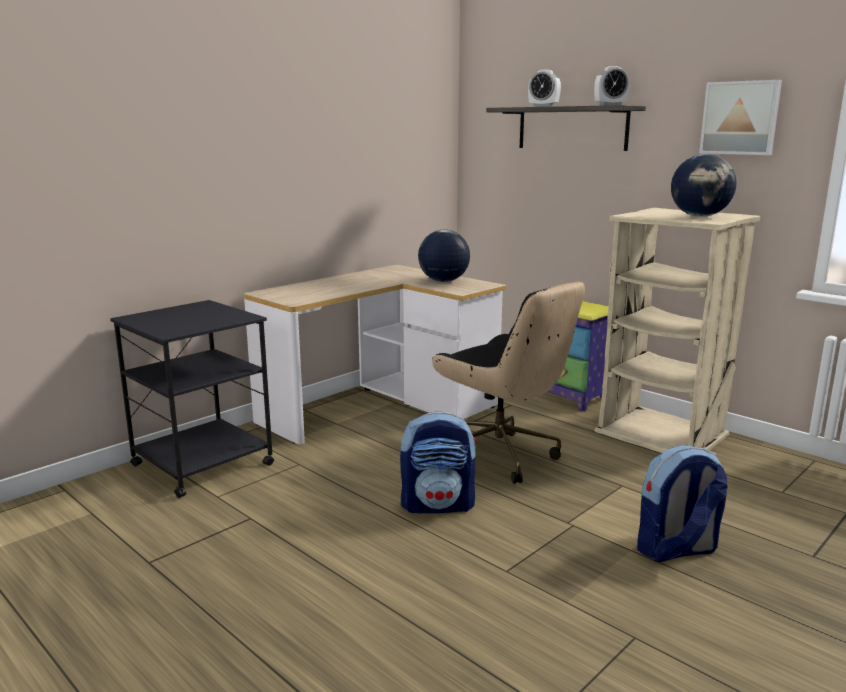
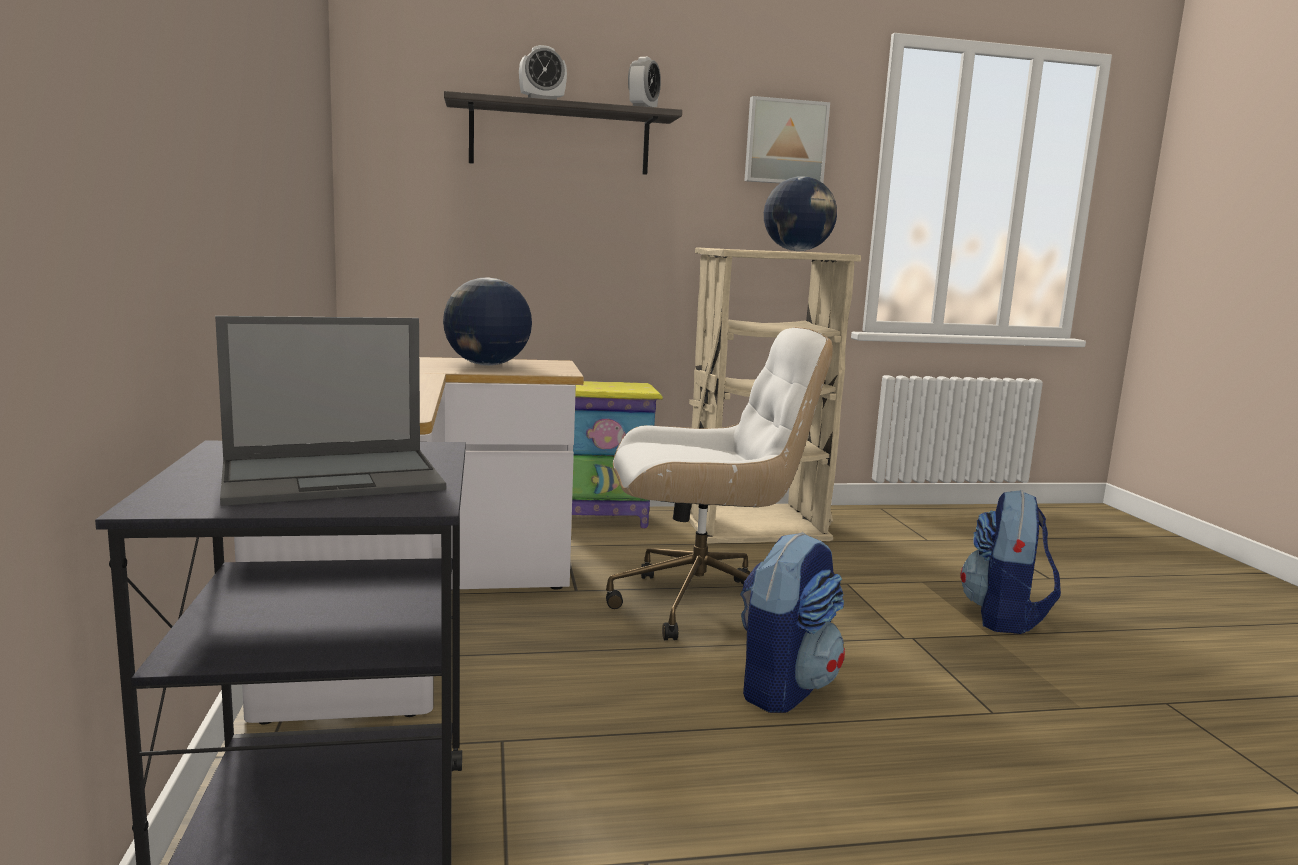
camera: 55 degrees left, 5 degrees down
(186, 320) = (334, 477): none -> laptop
(501, 458) = (703, 605): black office chair -> white office chair

